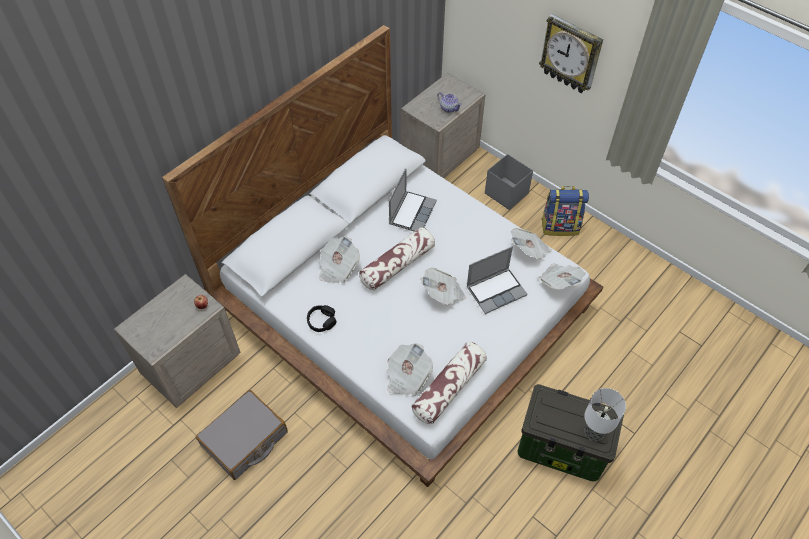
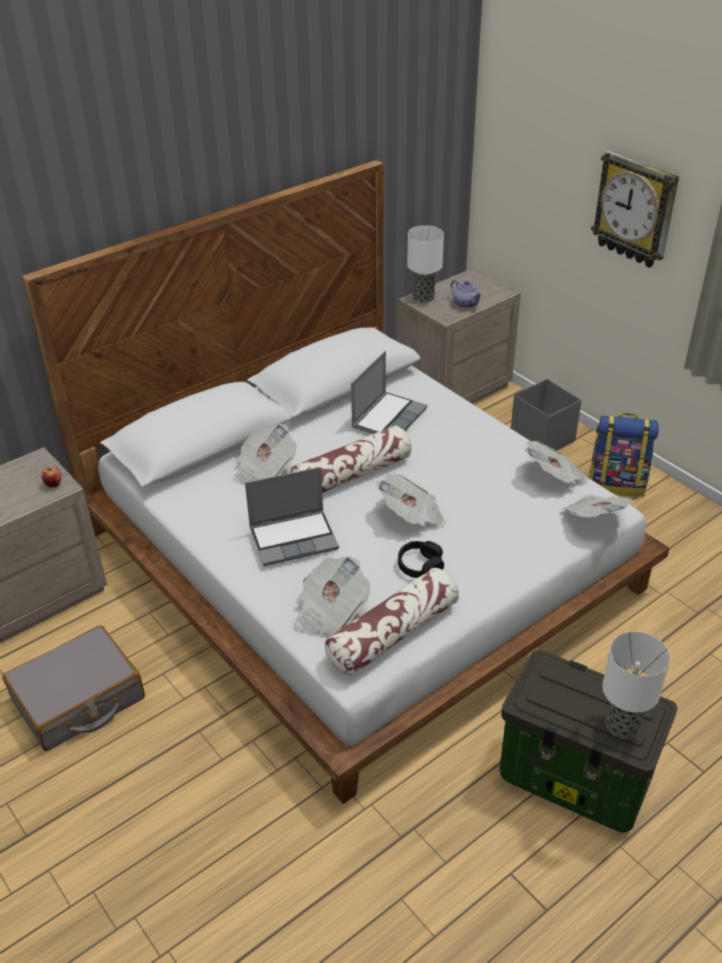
camera: 10 degrees right, 15 degrees down
(321, 321) = (222, 529): black headphones -> black headphones (420, 565)
(418, 105) = (423, 298): none -> table lamp
(496, 290) = (494, 519): laptop -> laptop (294, 538)

